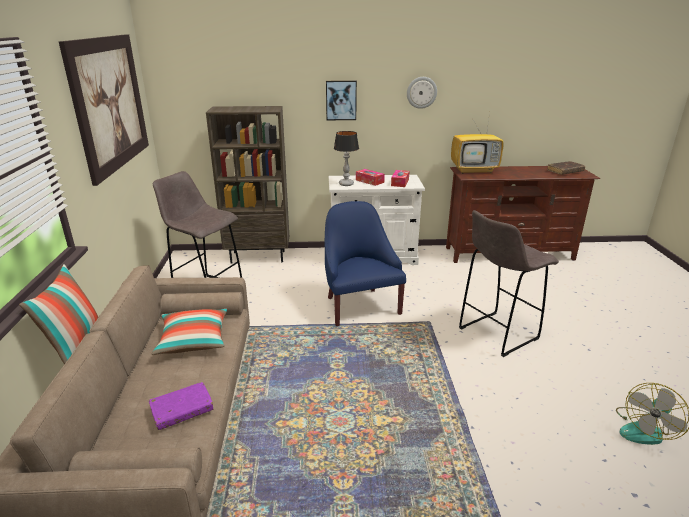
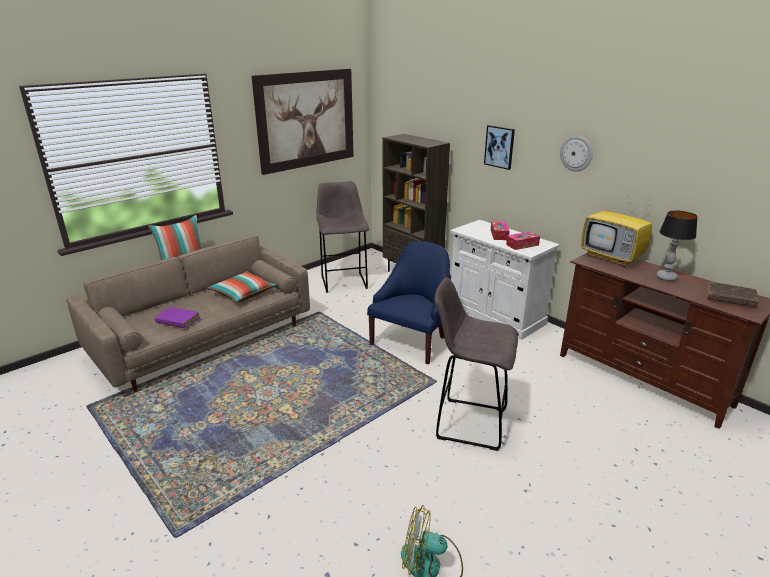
camera: 50 degrees right, 0 degrees up
(346, 184) = (473, 230): table lamp -> table lamp (666, 278)

